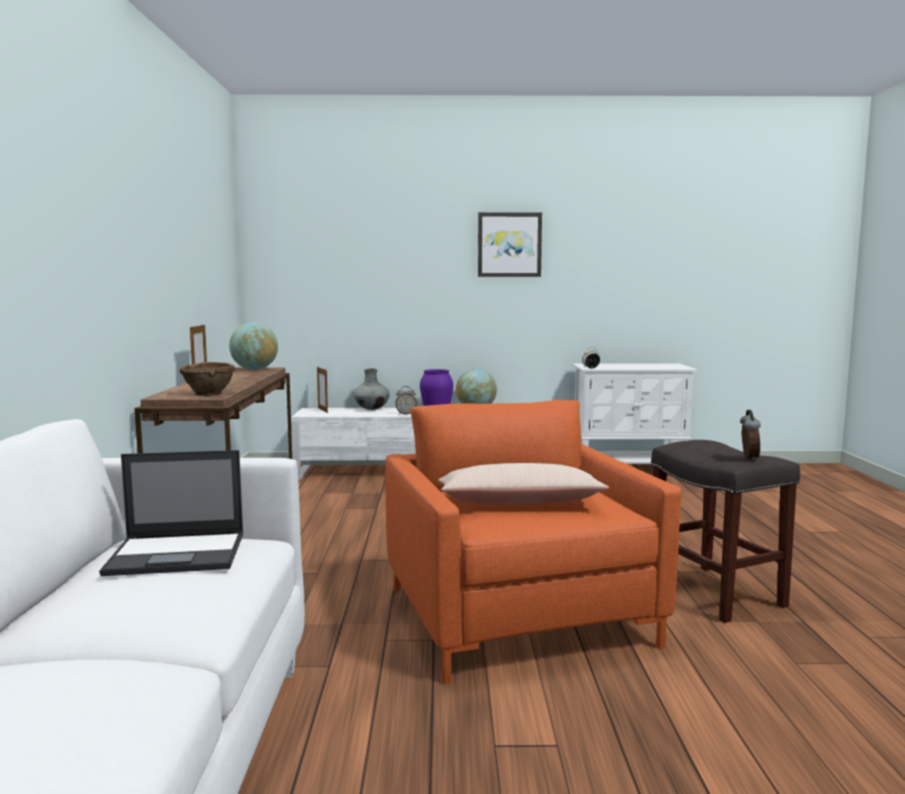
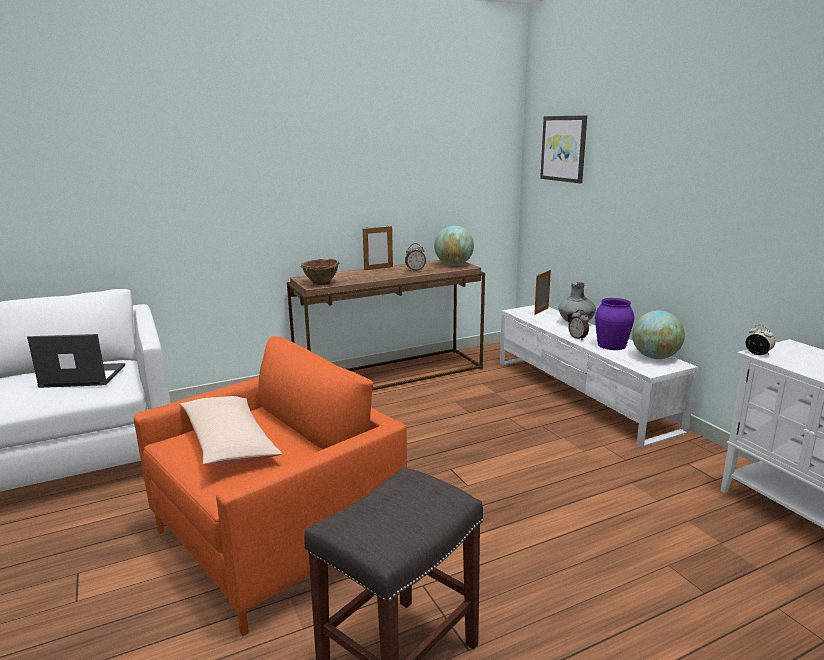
camera: 65 degrees right, 10 degrees up
(179, 554) = (82, 376): laptop -> laptop turned 120 degrees clockwise
(509, 244) = (737, 159): picture -> picture (564, 148)
(748, 457) = (355, 528): alarm clock -> alarm clock (415, 270)

